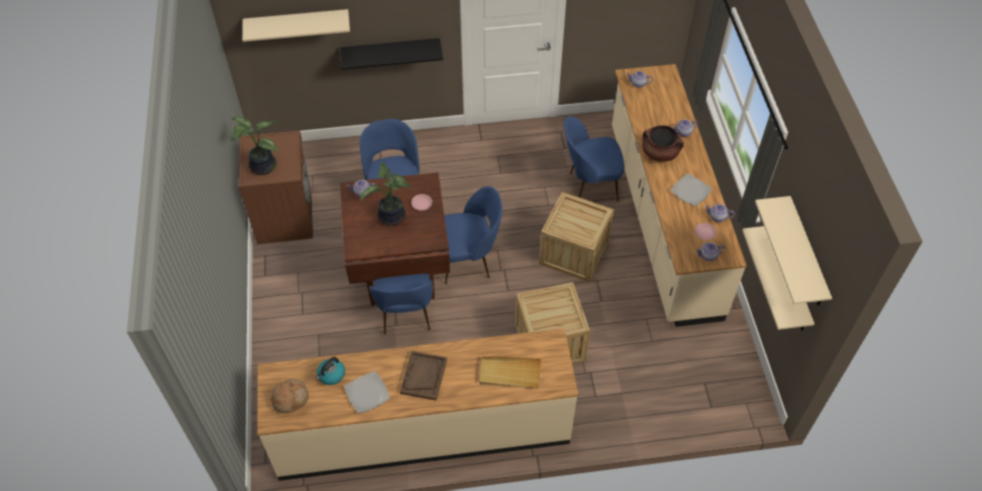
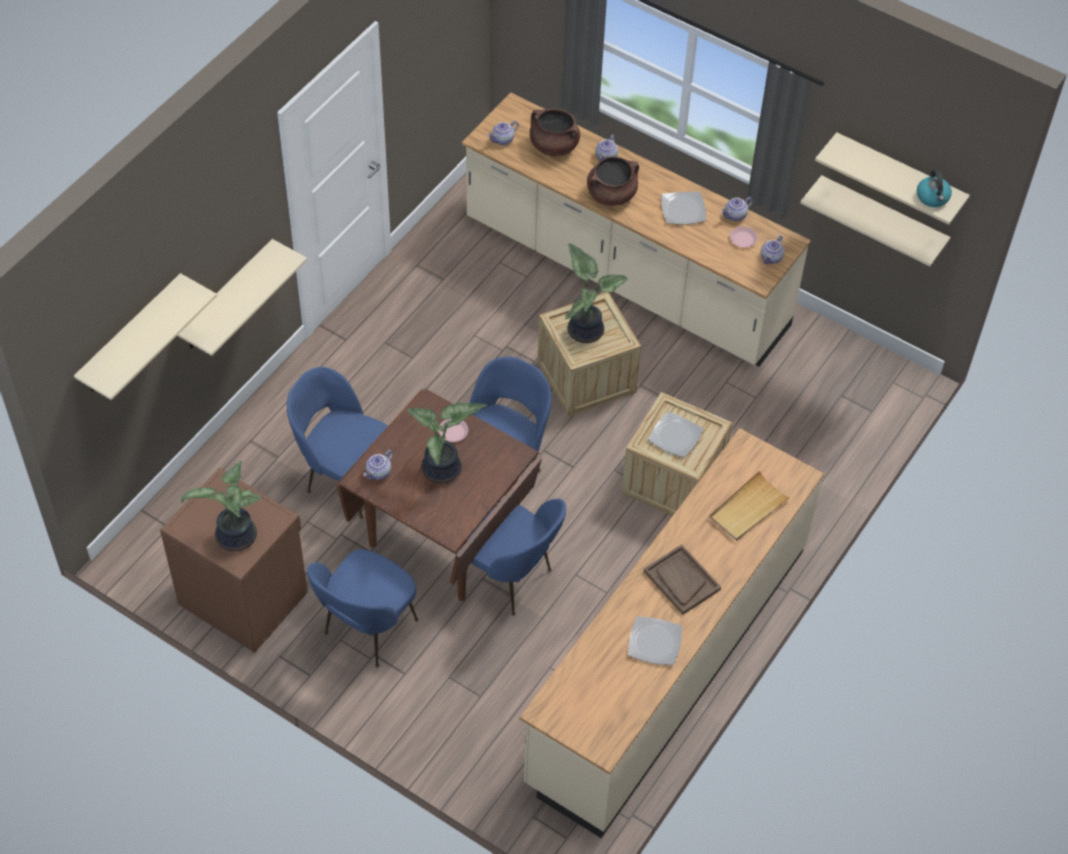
camera: 50 degrees left, 0 degrees up
(290, 398) = (594, 714): bread -> none
(331, 375) = (601, 659): kettle -> kettle (933, 197)
(391, 52) = (227, 297): black shelf -> beige shelf
(550, 311) = (676, 436): none -> plate
(576, 218) = (586, 329): none -> potted plant
(588, 187) = (517, 300): blue chair -> blue chair (366, 632)
(661, 106) = (553, 146): none -> brown cooking pot

